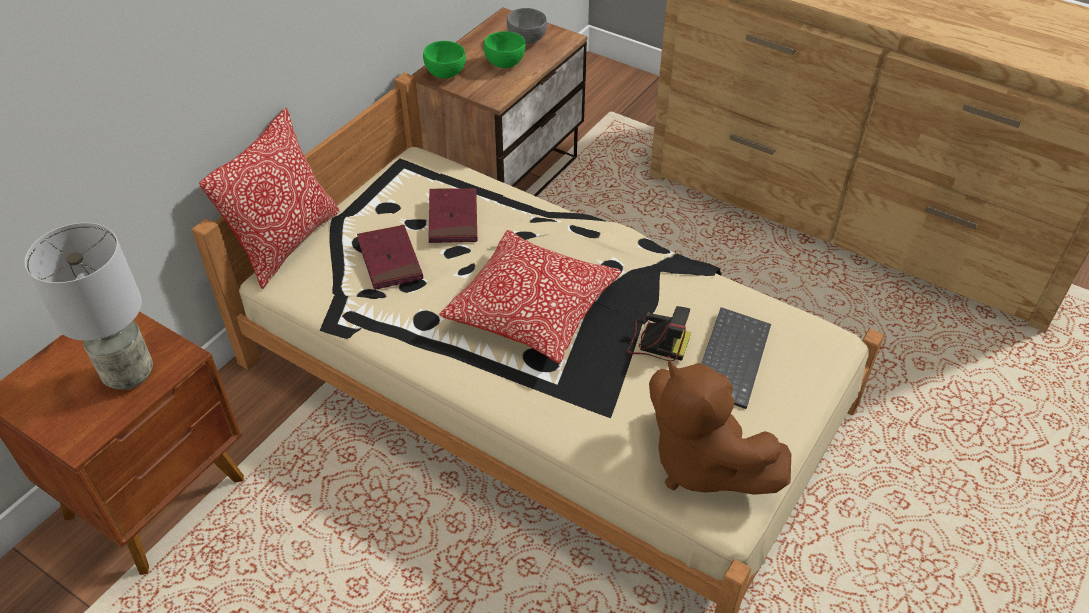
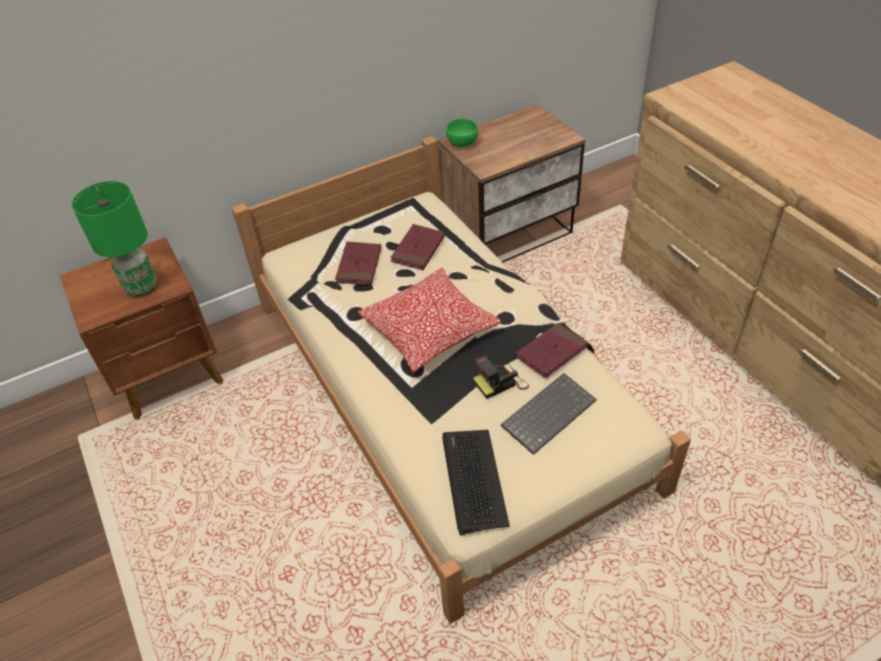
camera: 30 degrees right, 0 degrees up
(128, 375) = (141, 288): grey table lamp -> green table lamp
(287, 243) = (306, 235): pillow -> none
(504, 64) = (508, 146): green bowl -> none
(526, 40) = (537, 132): grey bowl -> none
(656, 342) = (500, 382): camera -> camera turned 105 degrees clockwise
(689, 290) = (551, 352): none -> red book
(701, 462) = (473, 480): brown plush toy -> keyboard

